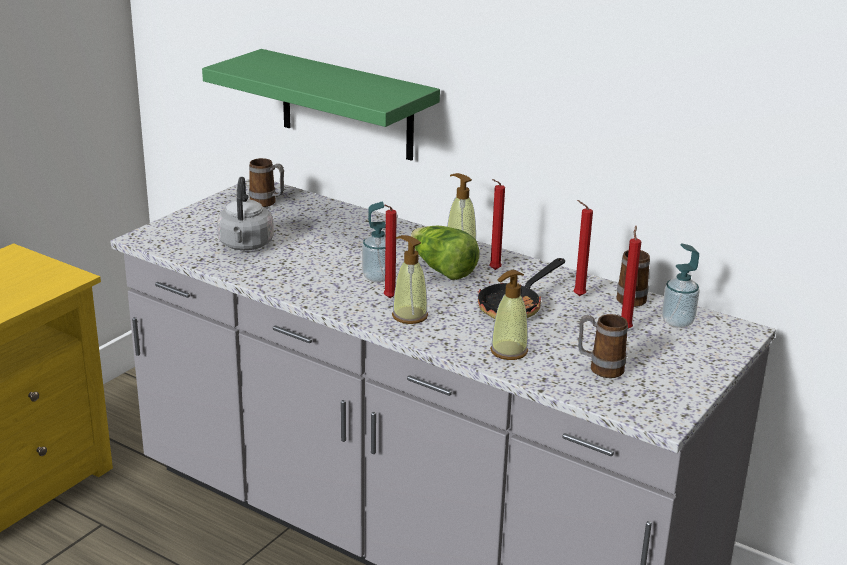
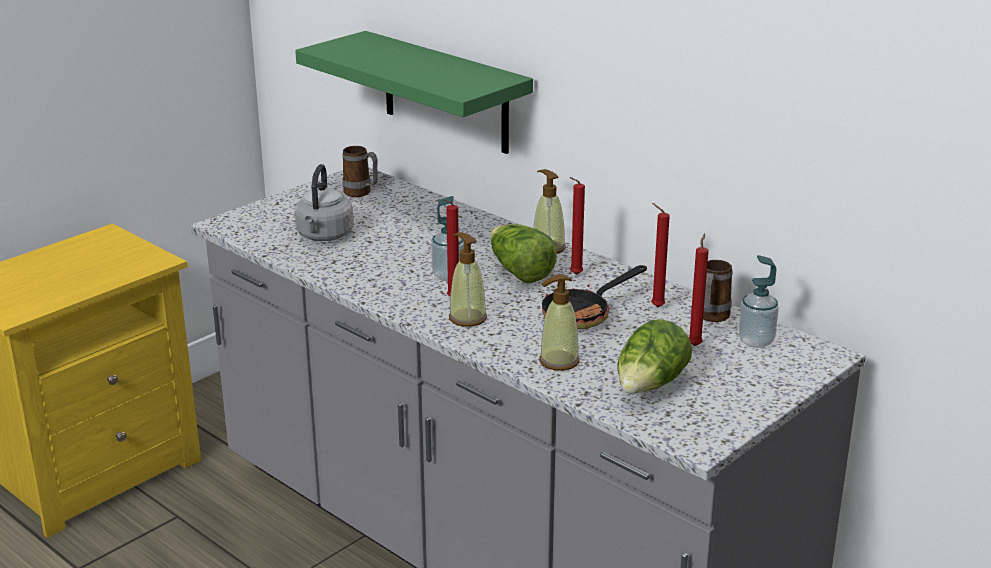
camera: 10 degrees right, 0 degrees up
(599, 368) = (650, 385): mug -> lettuce

